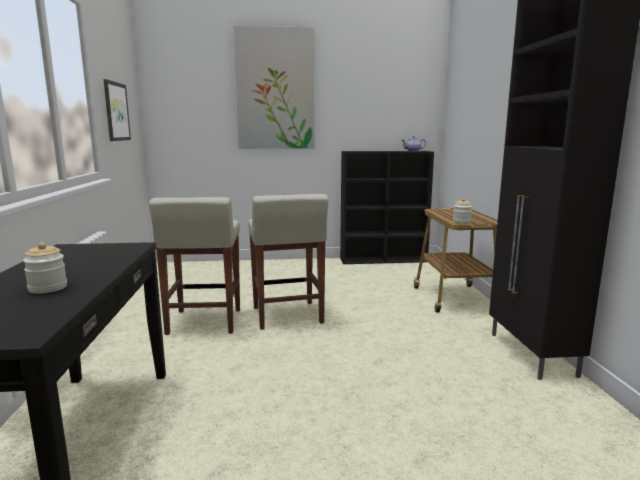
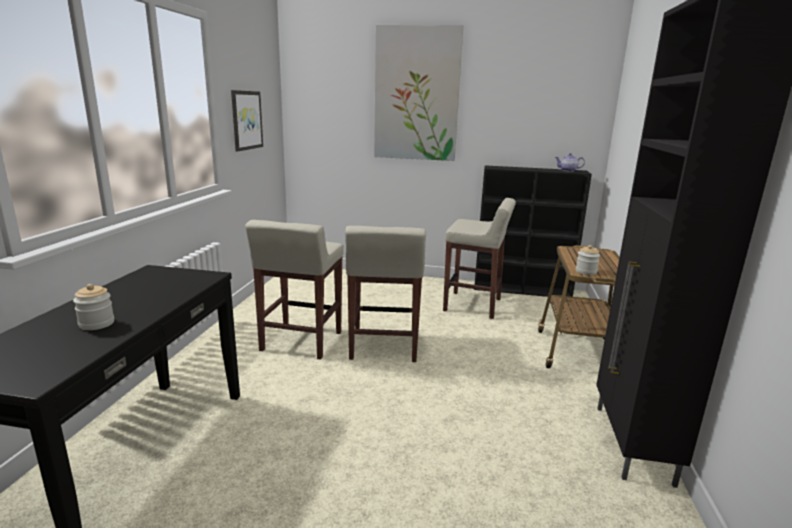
camera: 15 degrees right, 5 degrees up
(349, 275) = (473, 305): none -> beige stool

